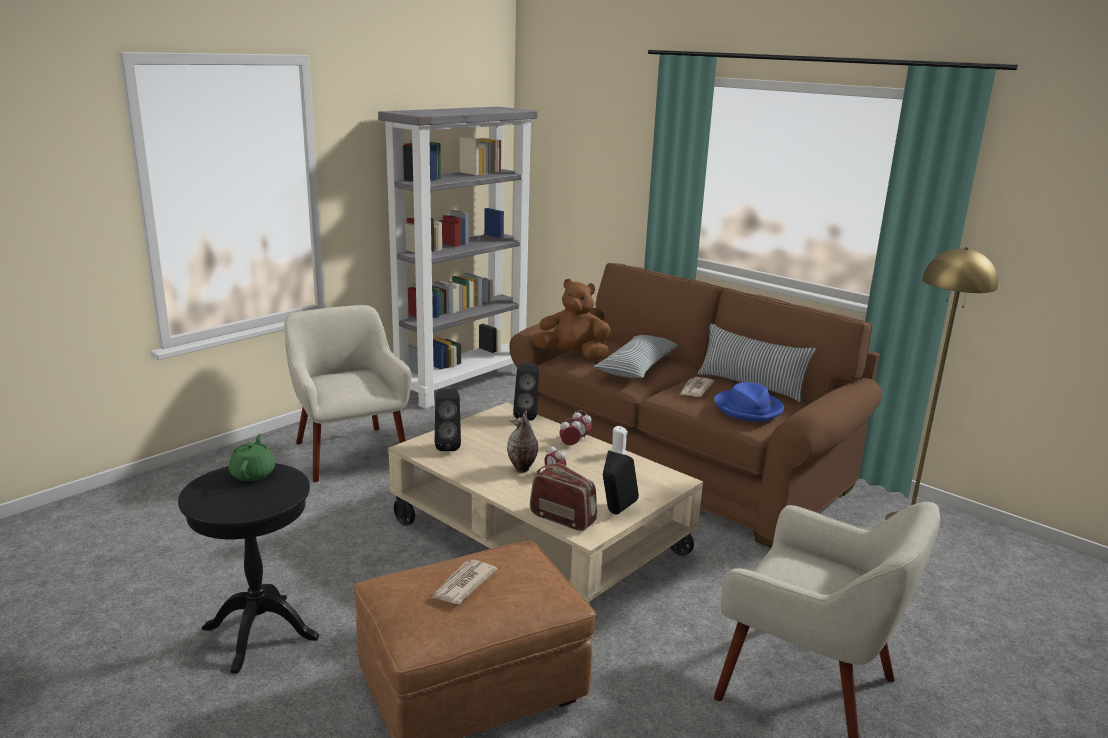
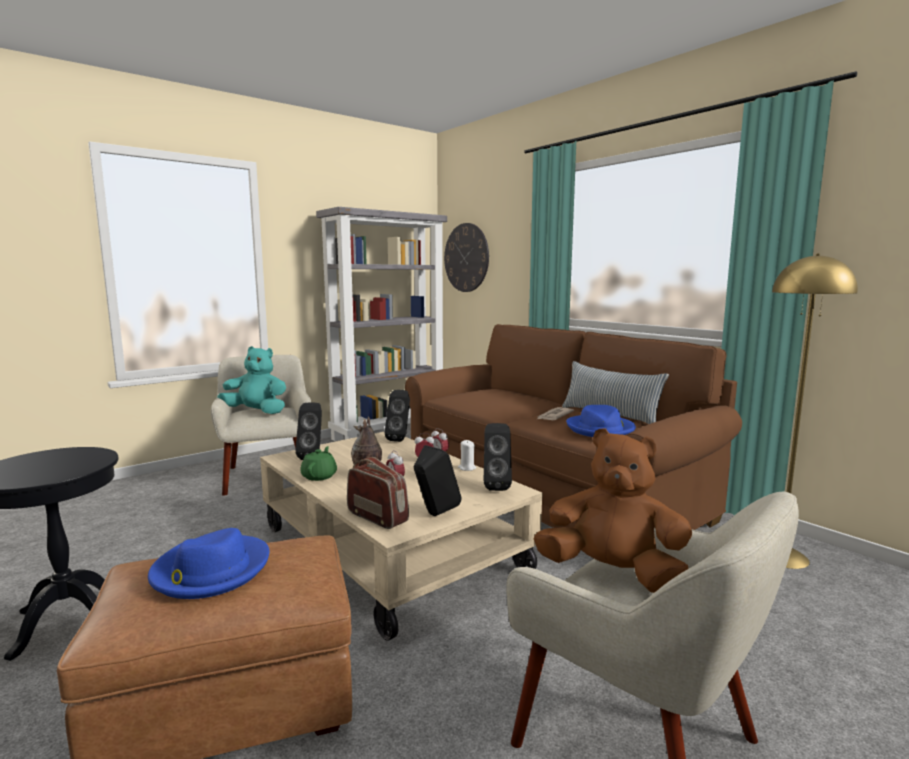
camera: 10 degrees right, 10 degrees down
(253, 473) = (71, 454): green teapot -> green teapot (319, 476)
(340, 382) = (256, 412): none -> turquoise plush toy
(463, 584) = (210, 571): newspaper -> blue hat
(557, 162) = (466, 257): none -> wall clock
(572, 355) = (455, 395): brown plush toy -> brown plush toy (612, 574)
(637, 367) = (508, 402): pillow -> none
(656, 476) = (496, 486): none -> black speaker

